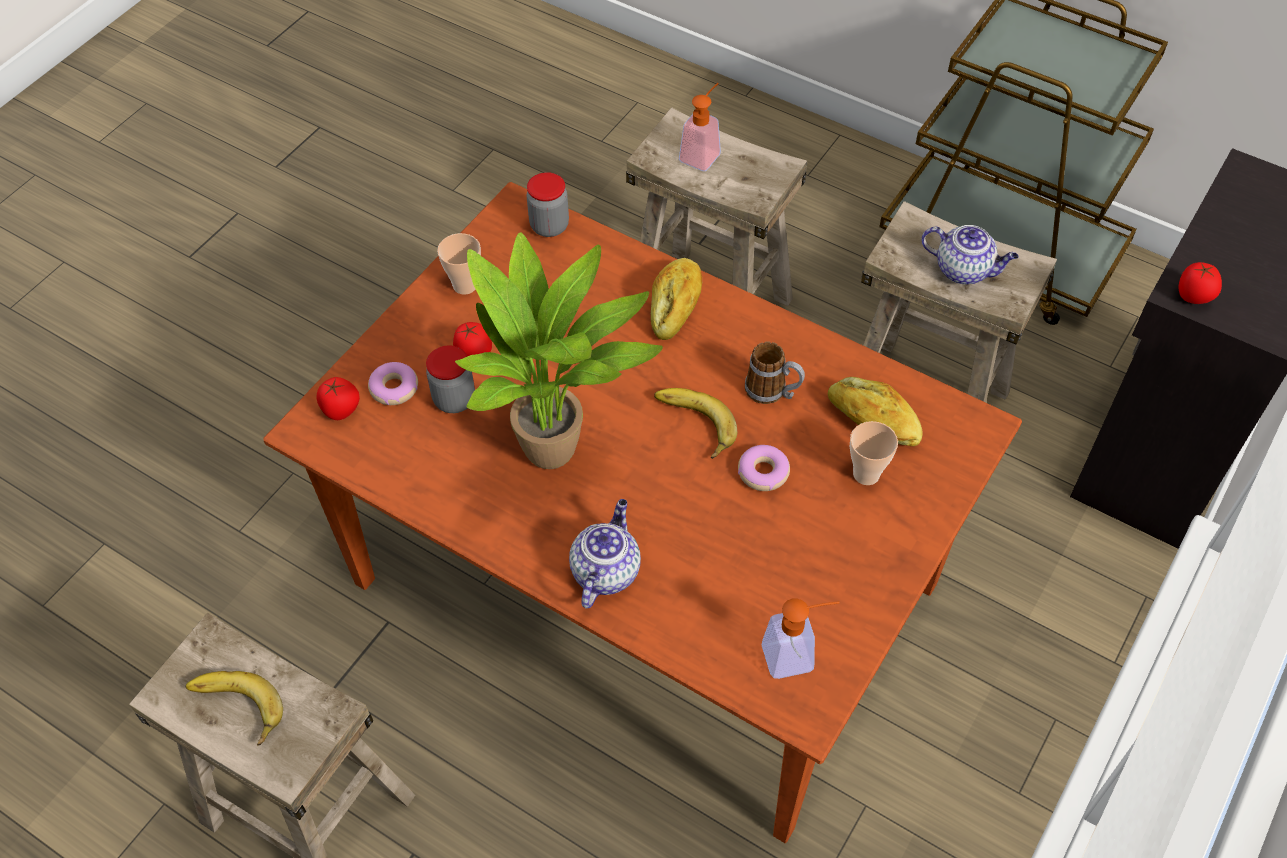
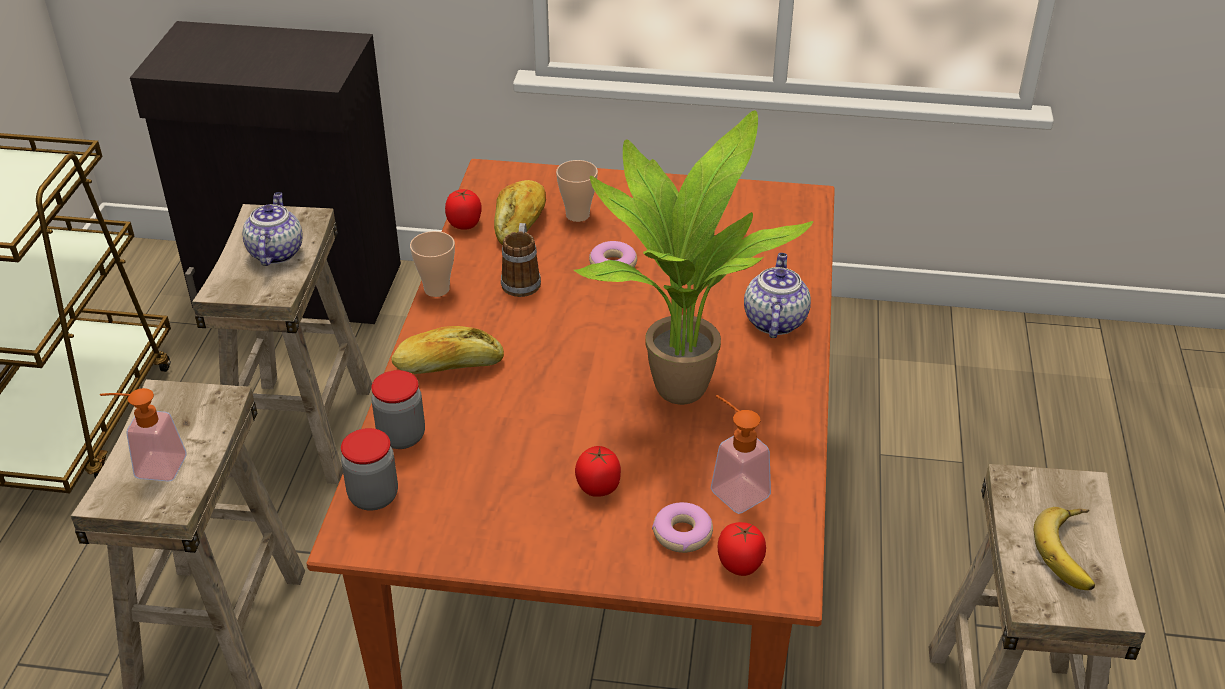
camera: 115 degrees left, 15 degrees down
(454, 399) = (665, 480): jar -> jar (401, 436)
(465, 285) = (503, 534): cup -> cup (436, 289)
(605, 570) = (774, 320): teapot -> teapot turned 105 degrees clockwise
(692, 425) = (590, 315): banana -> none
(797, 655) = (765, 211): soap dispenser -> soap dispenser (733, 488)
(1193, 297) = (324, 74): tomato -> tomato (465, 224)

